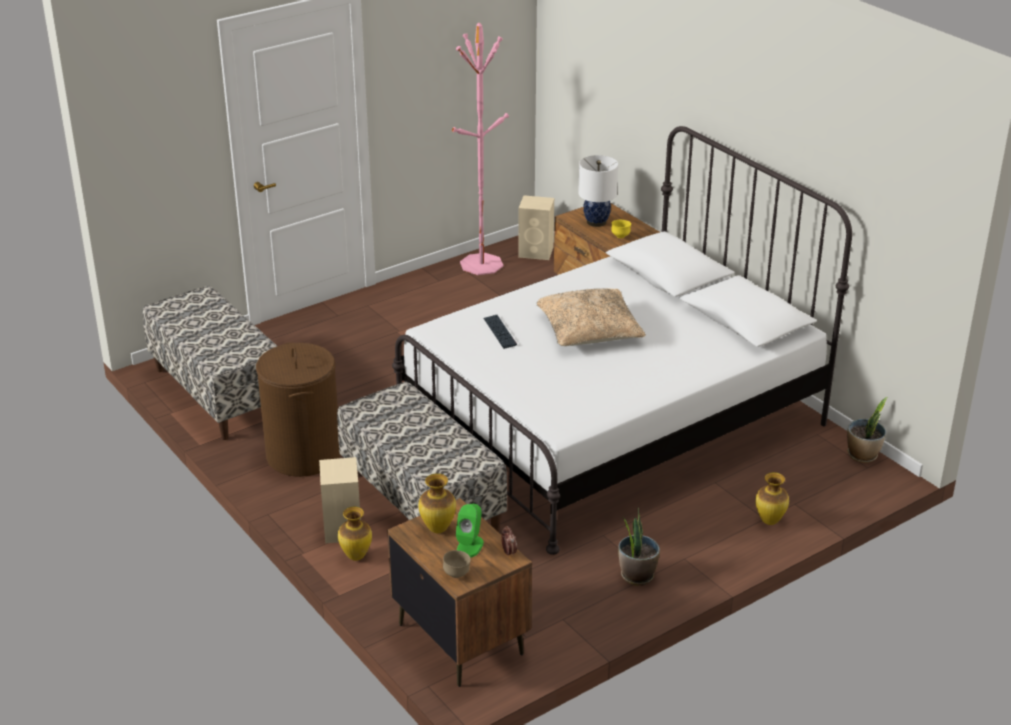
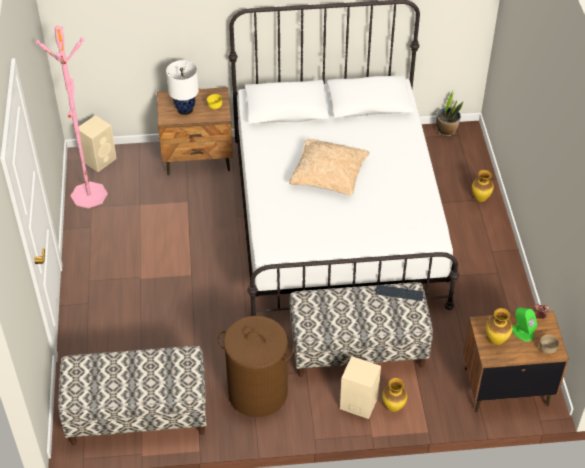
camera: 60 degrees left, 15 degrees up
(499, 332) = (299, 217): keyboard -> keyboard (399, 293)
(637, 575) = (494, 279): potted plant -> none

